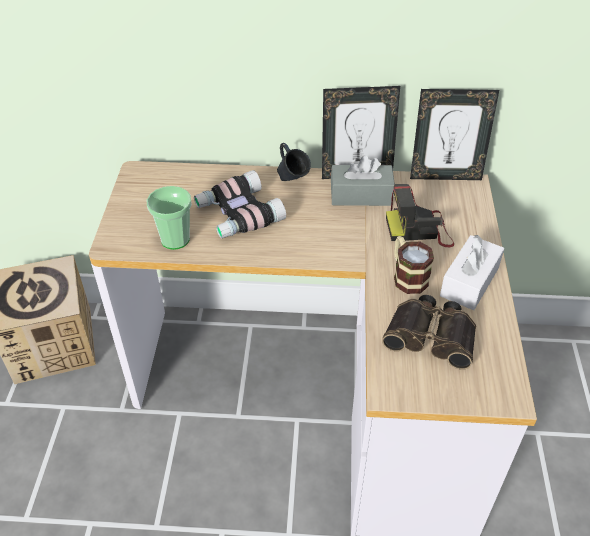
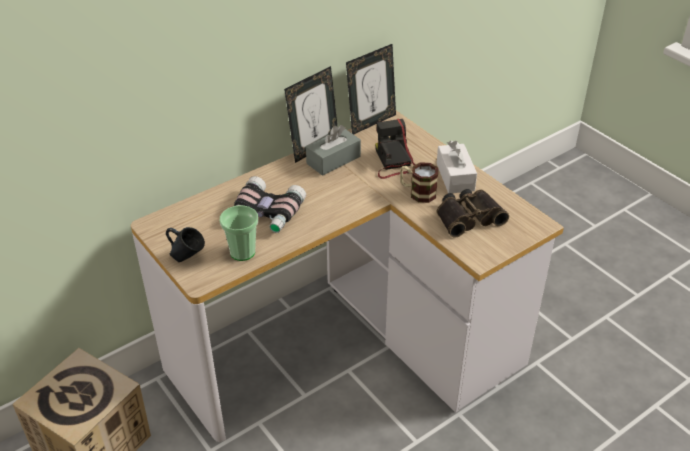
camera: 40 degrees left, 5 degrees down
(292, 181) = (277, 174): blue mug -> blue mug (187, 258)
(419, 229) = (394, 162): camera -> camera turned 120 degrees clockwise

